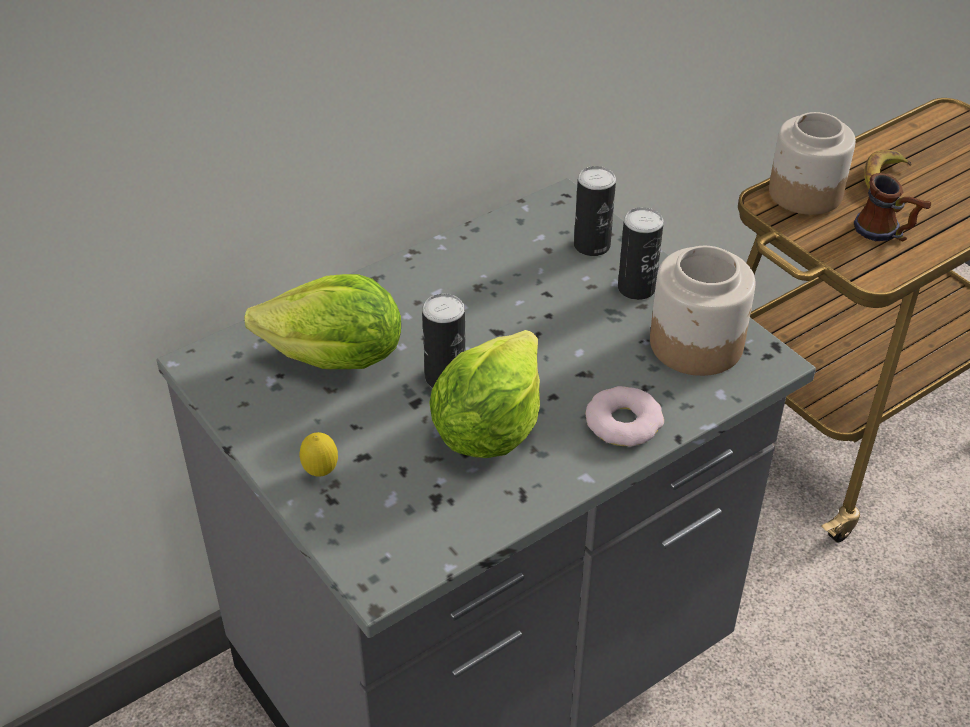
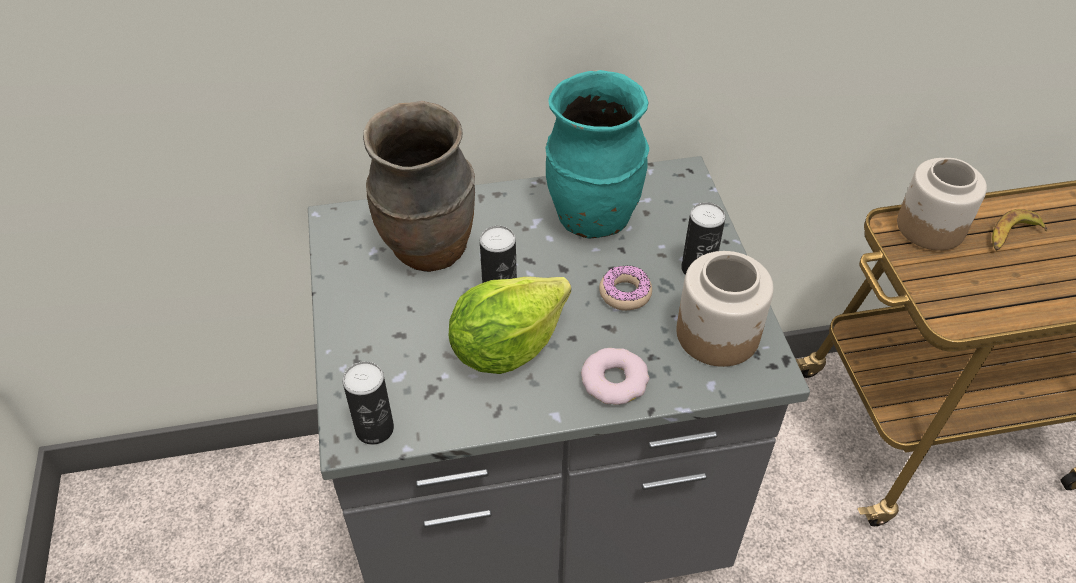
camera: 25 degrees right, 5 degrees up
(321, 473) = (362, 337): lemon -> none
(336, 359) = (429, 250): lettuce -> brown vase
(494, 271) = (592, 217): none -> turquoise vase
(578, 335) = (625, 293): none -> donut
(592, 245) = (684, 220): can -> can (374, 429)
(886, 233) = (986, 286): mug -> none

